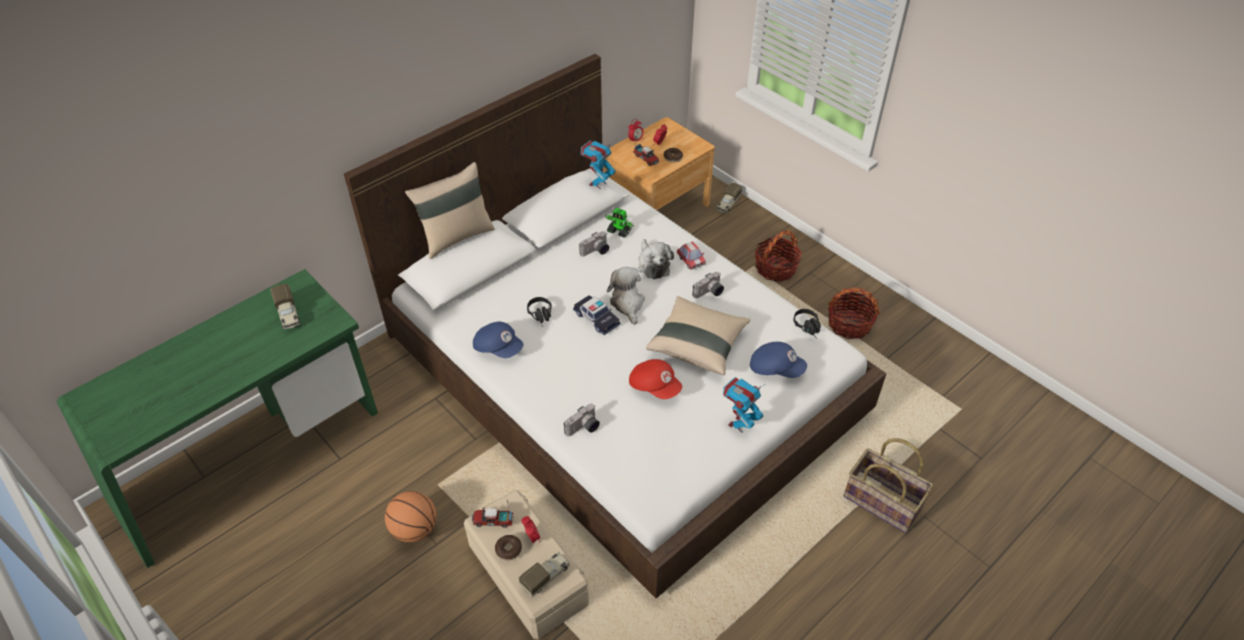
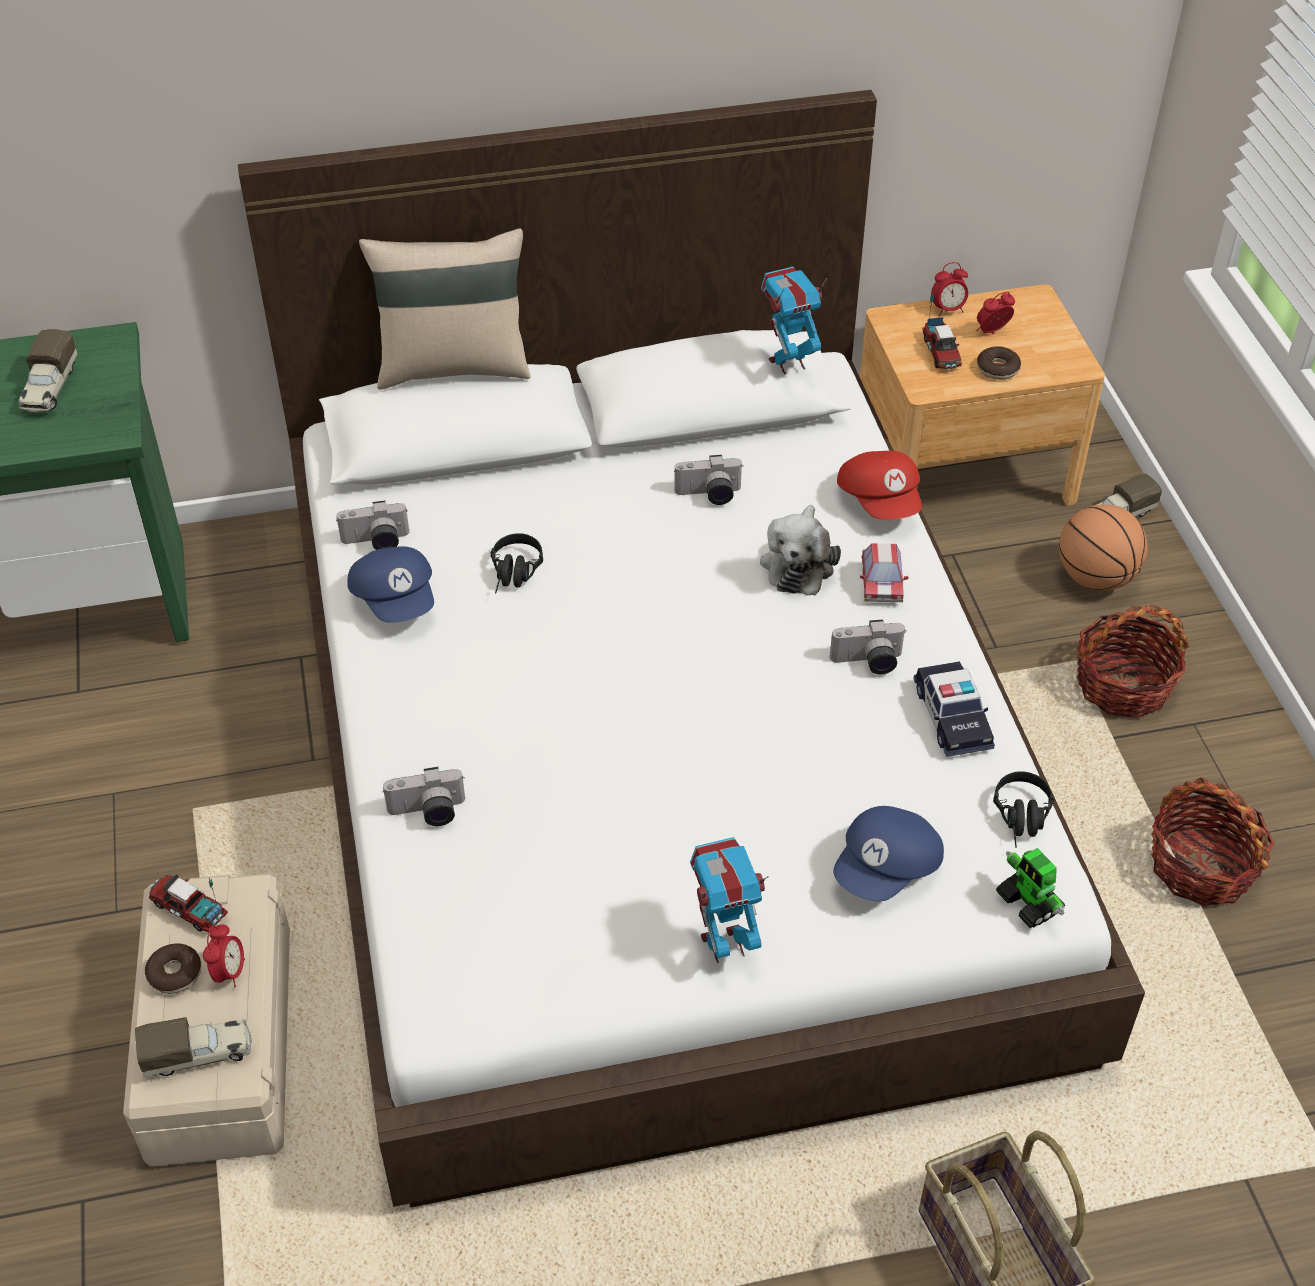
camera: 30 degrees right, 0 degrees up
(414, 529) = (101, 868): basketball -> basketball (1095, 578)
(469, 327) = (376, 542): none -> camera
(596, 319) = (609, 620): toy car -> toy car (952, 717)
(619, 231) = (784, 473): toy robot -> toy robot (1029, 903)
(627, 304) = (691, 617): plush toy -> none
(655, 386) = (616, 795): red cap -> red cap (881, 501)
(698, 345) = (766, 754): beige pillow -> none
(776, 368) = (887, 869): blue cap -> blue cap turned 75 degrees clockwise

